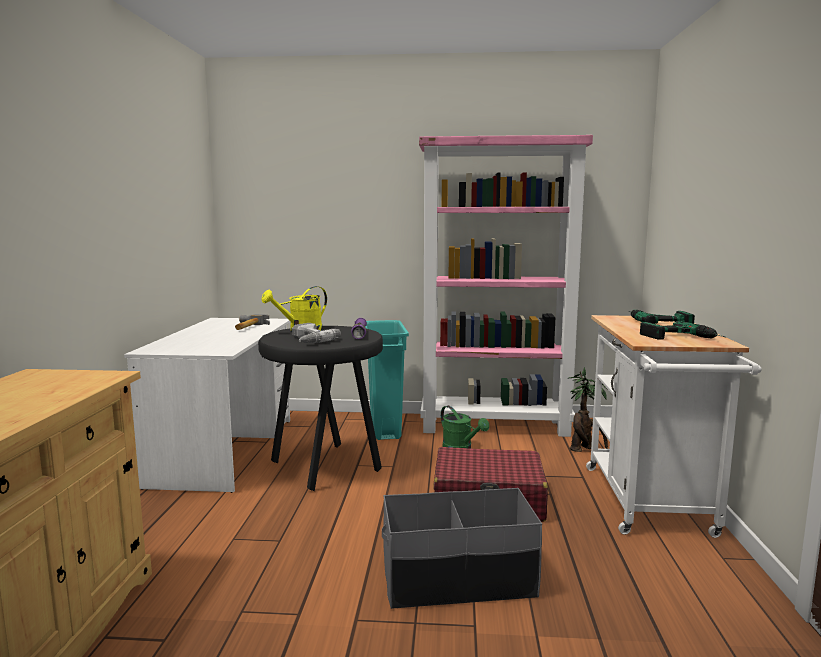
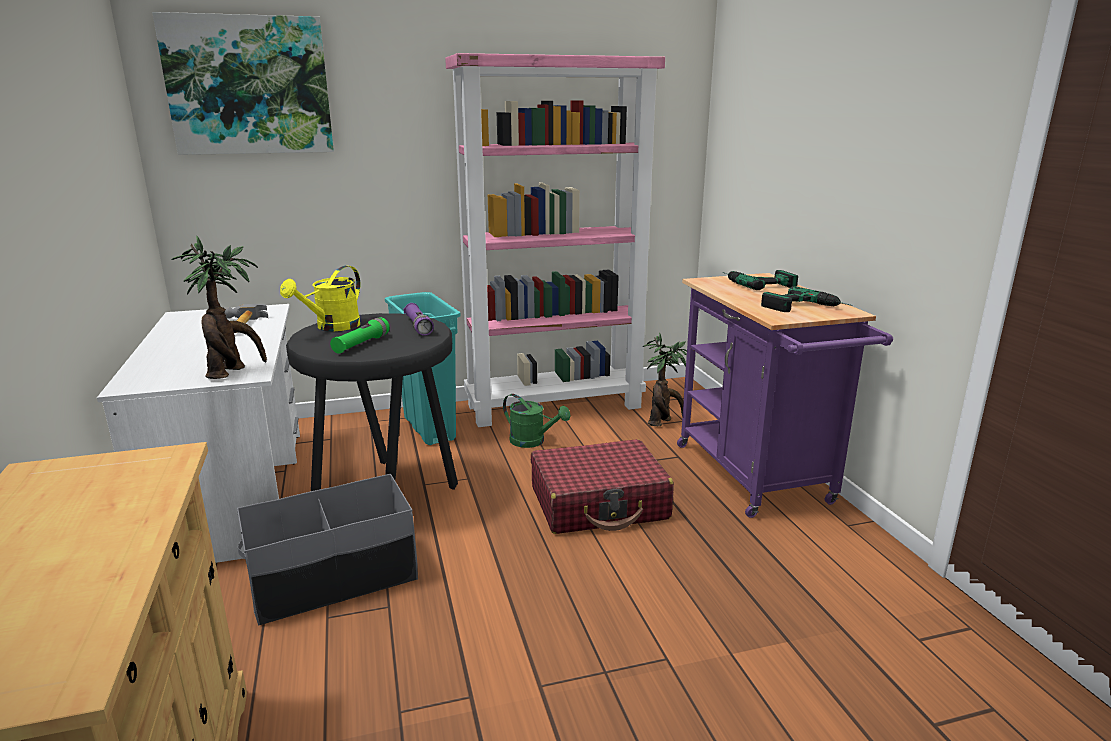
camera: 20 degrees left, 10 degrees up
(215, 349) = (232, 372): none -> potted plant
(285, 166) = (249, 86): none -> picture
(308, 340) = (361, 344): power drill -> green flashlight
(458, 580) = (621, 609): grey storage box -> grey storage box (334, 579)
(651, 505) = (758, 478): white cart -> purple cart

